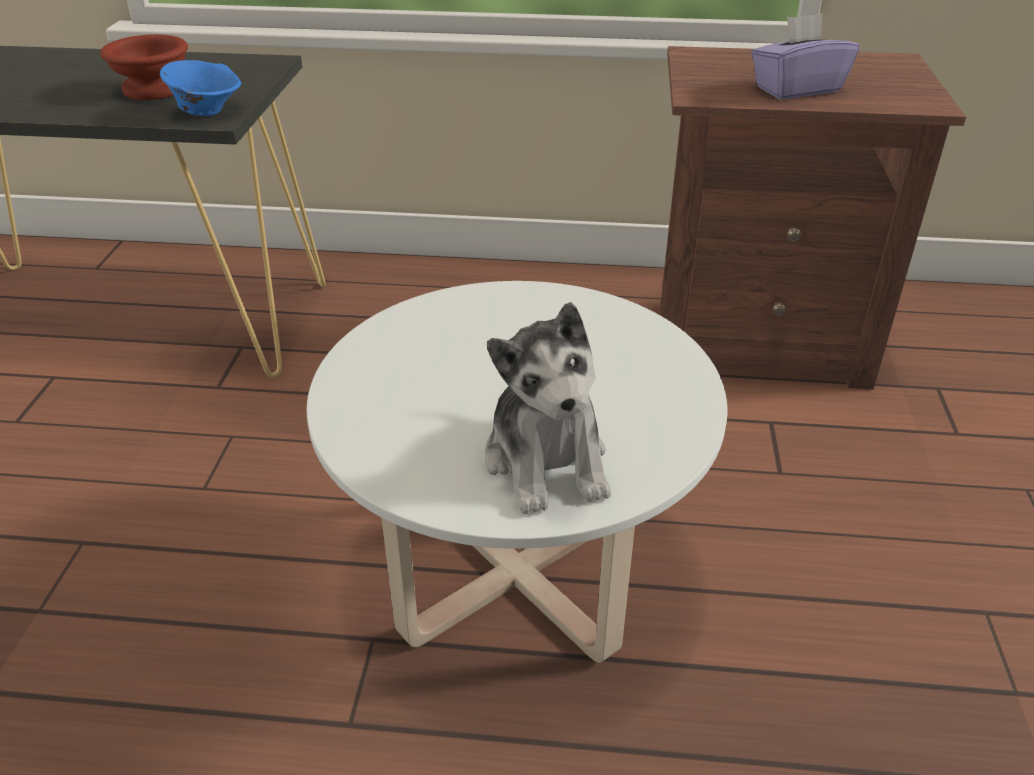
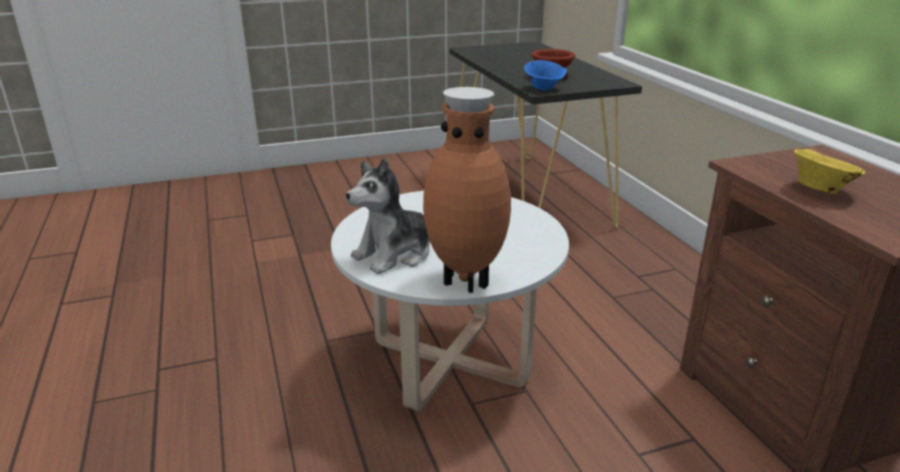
camera: 65 degrees right, 10 degrees down
(675, 411) = (467, 280): none -> brown vase
(796, 89) = (819, 190): purple tissue box -> yellow bowl

